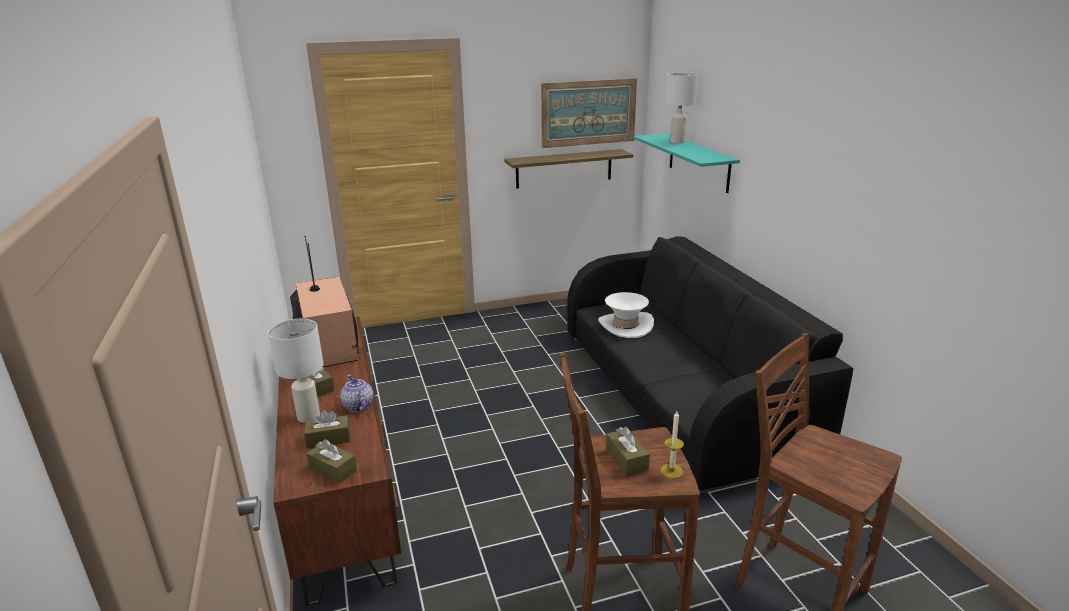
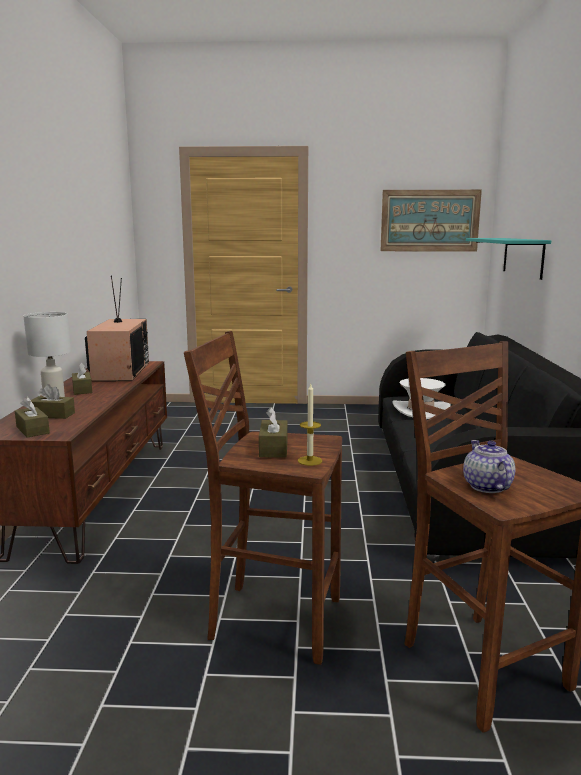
camera: 20 degrees right, 10 degrees down
(357, 406) = (98, 402): teapot -> teapot (486, 486)
(564, 168) = (402, 273): shelf -> none
(677, 142) = (503, 238): white table lamp -> none

